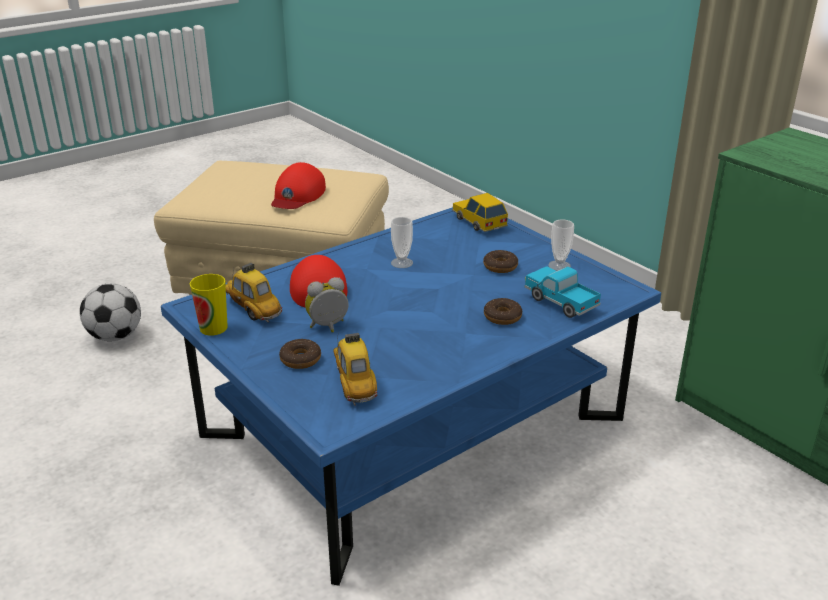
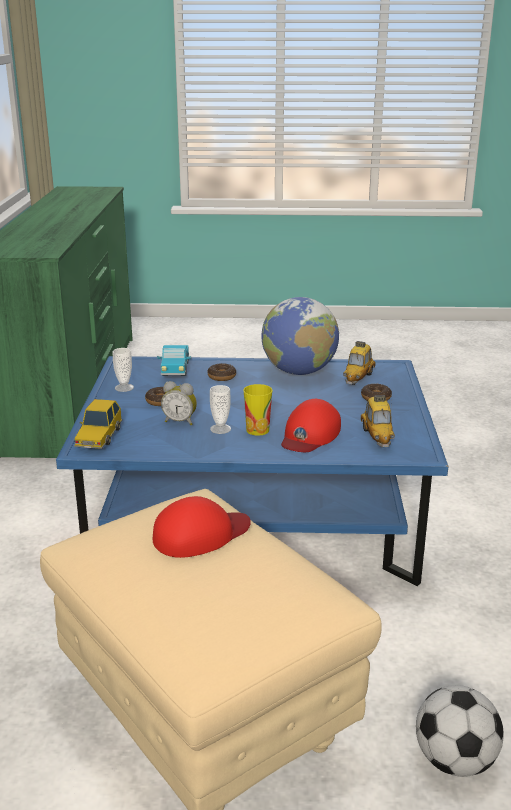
camera: 140 degrees left, 5 degrees down
(213, 328) = (418, 432): cup -> cup (257, 430)
(328, 327) = (336, 407): alarm clock -> alarm clock (180, 421)
(435, 362) = (299, 372): none -> globe

